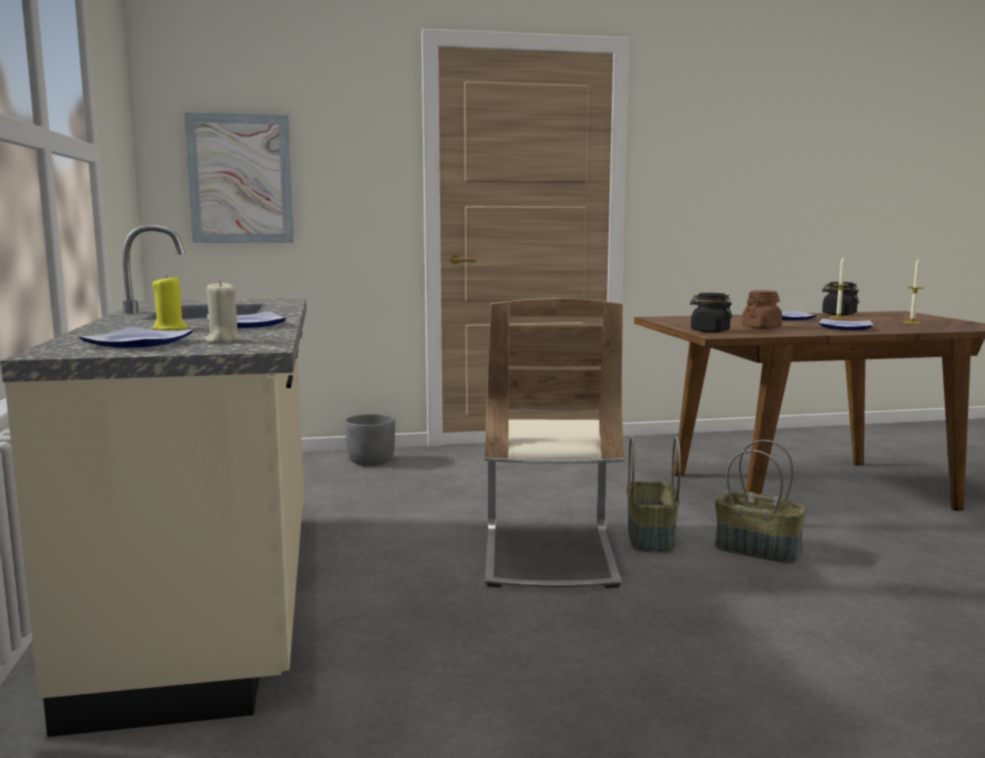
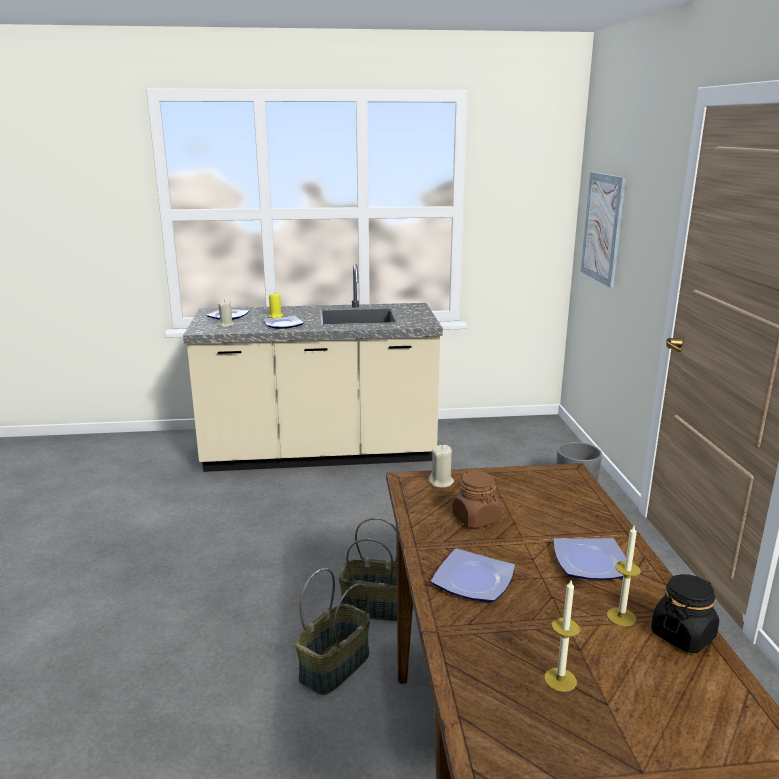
camera: 95 degrees right, 10 degrees up
(548, 557) = (346, 553): beige chair -> none
(709, 331) = (441, 482): black jar -> beige candle

